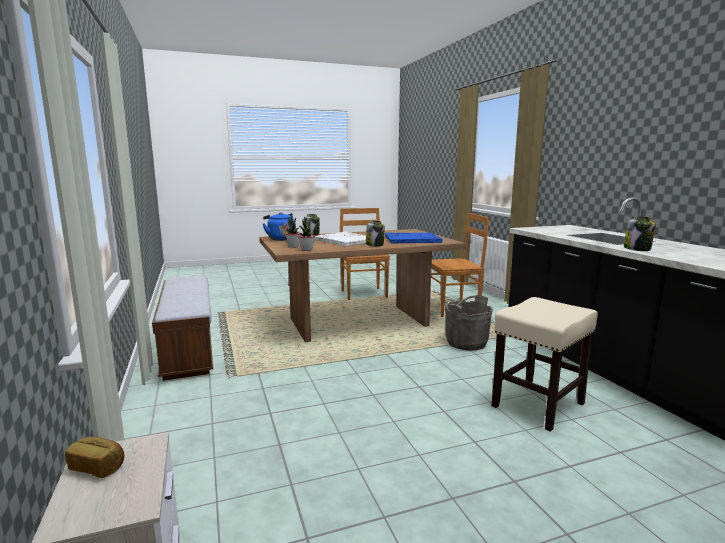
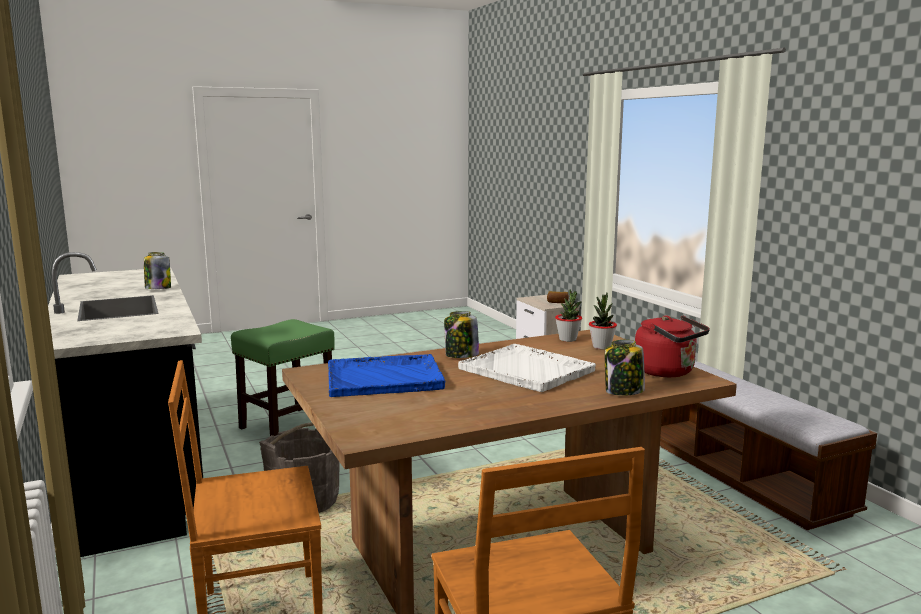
camera: 175 degrees right, 0 degrees up
(280, 239) = (668, 372): blue kettle -> red kettle
(537, 405) = (288, 425): beige stool -> green stool

